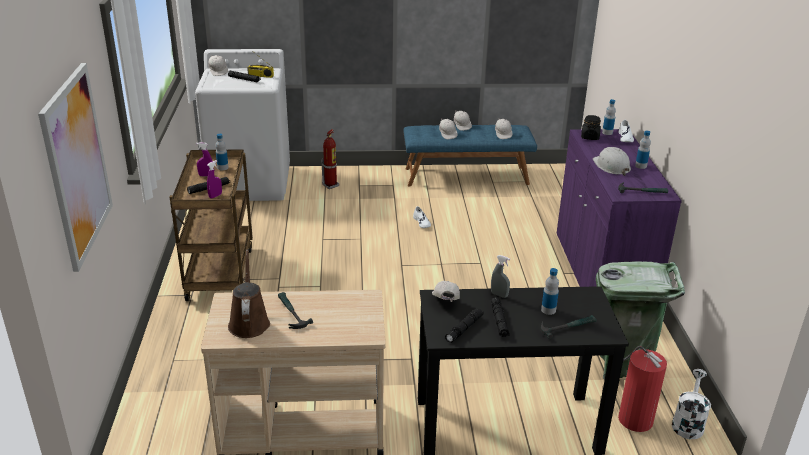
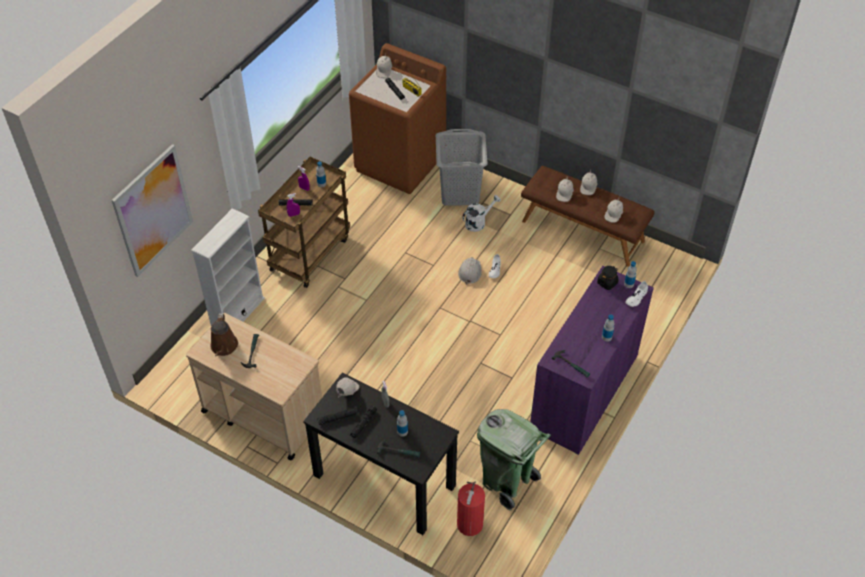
camera: 35 degrees right, 20 degrees up
(179, 352) = (238, 314): none -> white bookcase
(249, 322) = (224, 347): brown watering can -> brown watering can turned 150 degrees clockwise
(251, 183) = (400, 163): white washing machine -> brown washing machine
(331, 185) = (460, 192): fire extinguisher -> grey laundry basket
(466, 176) = (583, 231): blue bench -> brown bench
(611, 166) = (582, 326): white hard hat -> white hard hat (470, 272)
(688, 422) = (502, 546): white watering can -> white watering can (478, 222)

